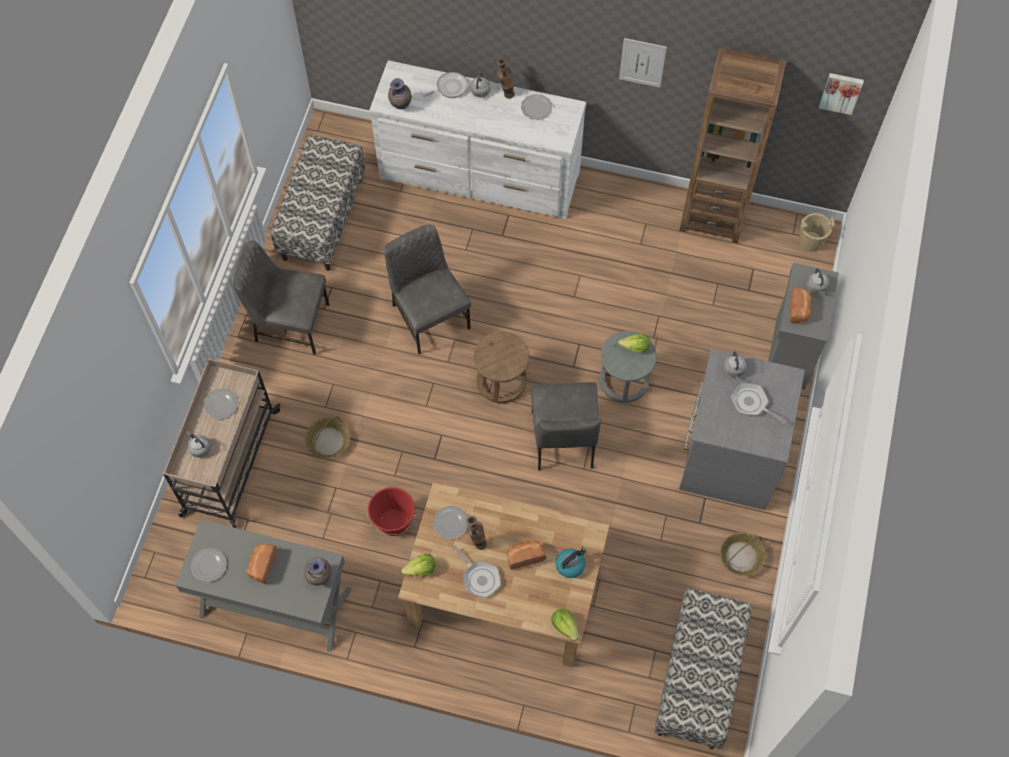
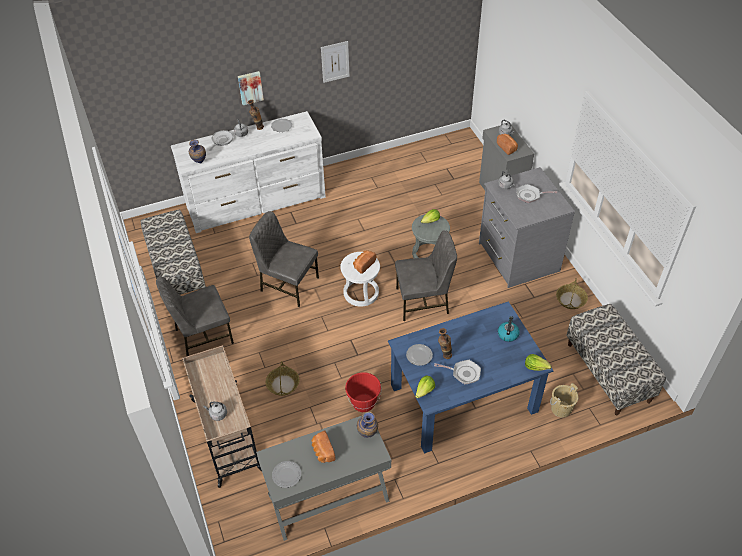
camera: 35 degrees left, 15 degrees down
(220, 404) = (210, 381): plate -> none
(501, 381) = (361, 293): brown stool -> white stool
(503, 593) = (463, 399): brown dining table -> blue dining table
(525, 556) = (478, 345): bread -> bread (363, 265)
(563, 440) = (423, 301): grey chair -> grey chair turned 60 degrees counterclockwise
(713, 216) = (404, 156): brown bookcase -> none
(811, 241) = (463, 142): beige bucket -> beige bucket (561, 408)
(841, 92) = (453, 24): picture -> picture (250, 87)

